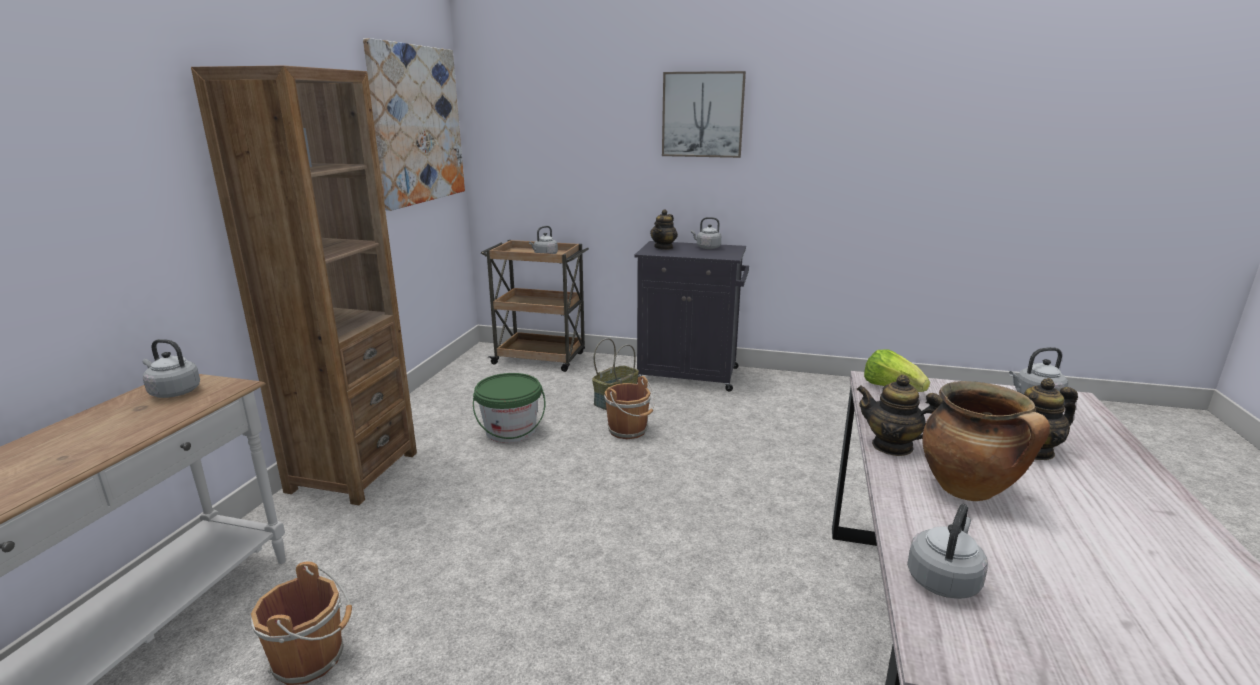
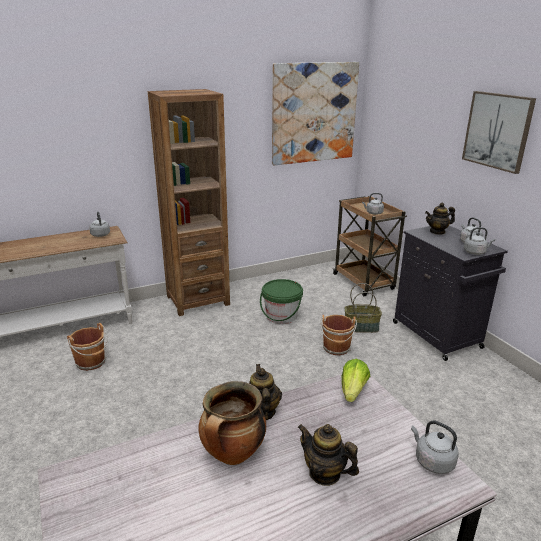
camera: 50 degrees right, 5 degrees up
(943, 579) = (125, 464): grey kettle -> grey kettle (475, 252)

